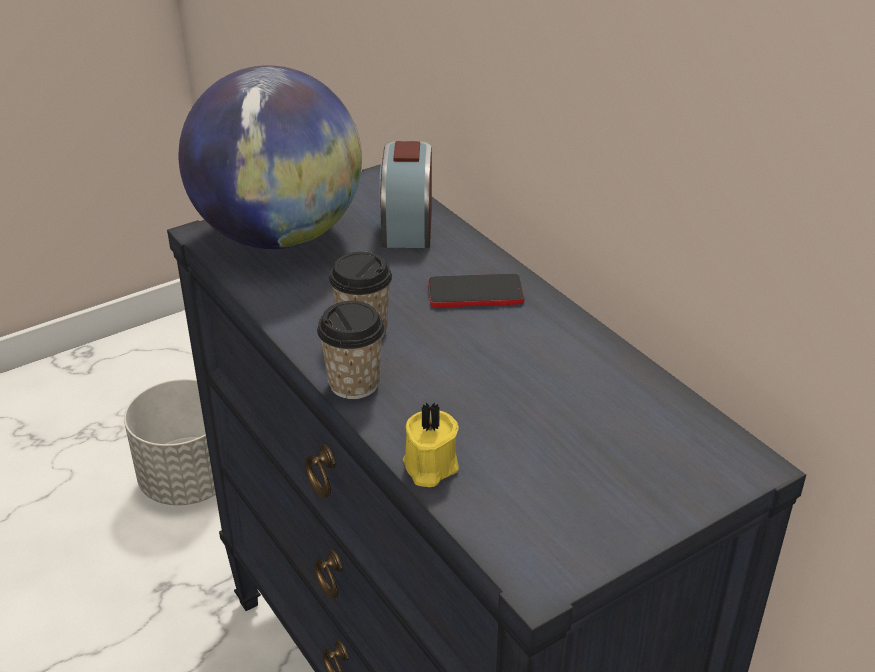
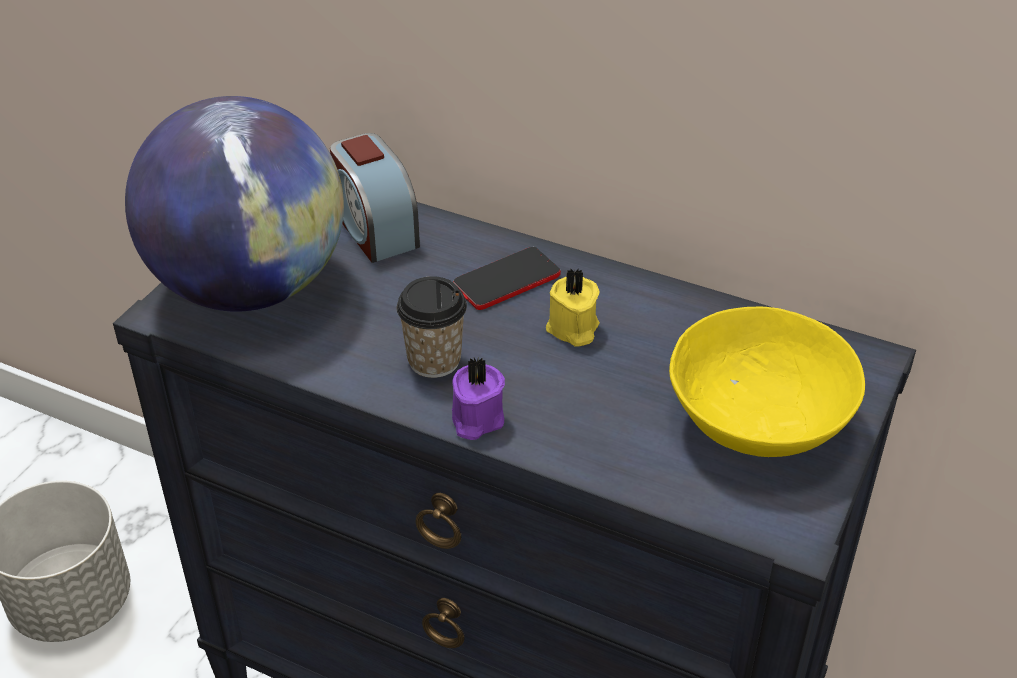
camera: 30 degrees left, 5 degrees up
(354, 383) = (475, 419): cup -> purple candle
(429, 467) = (617, 473): yellow candle -> yellow candle (572, 329)
(592, 476) = (759, 422): none -> yellow bowl

